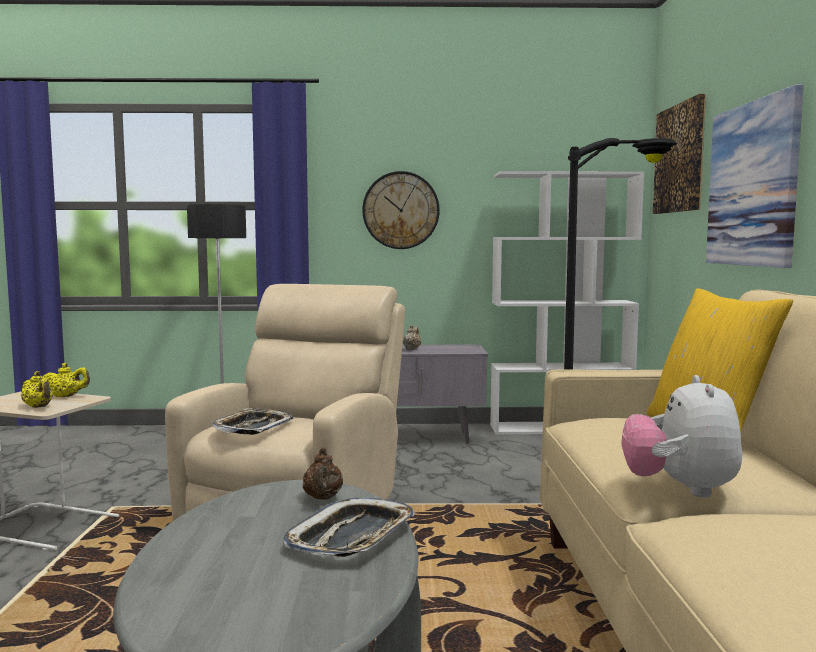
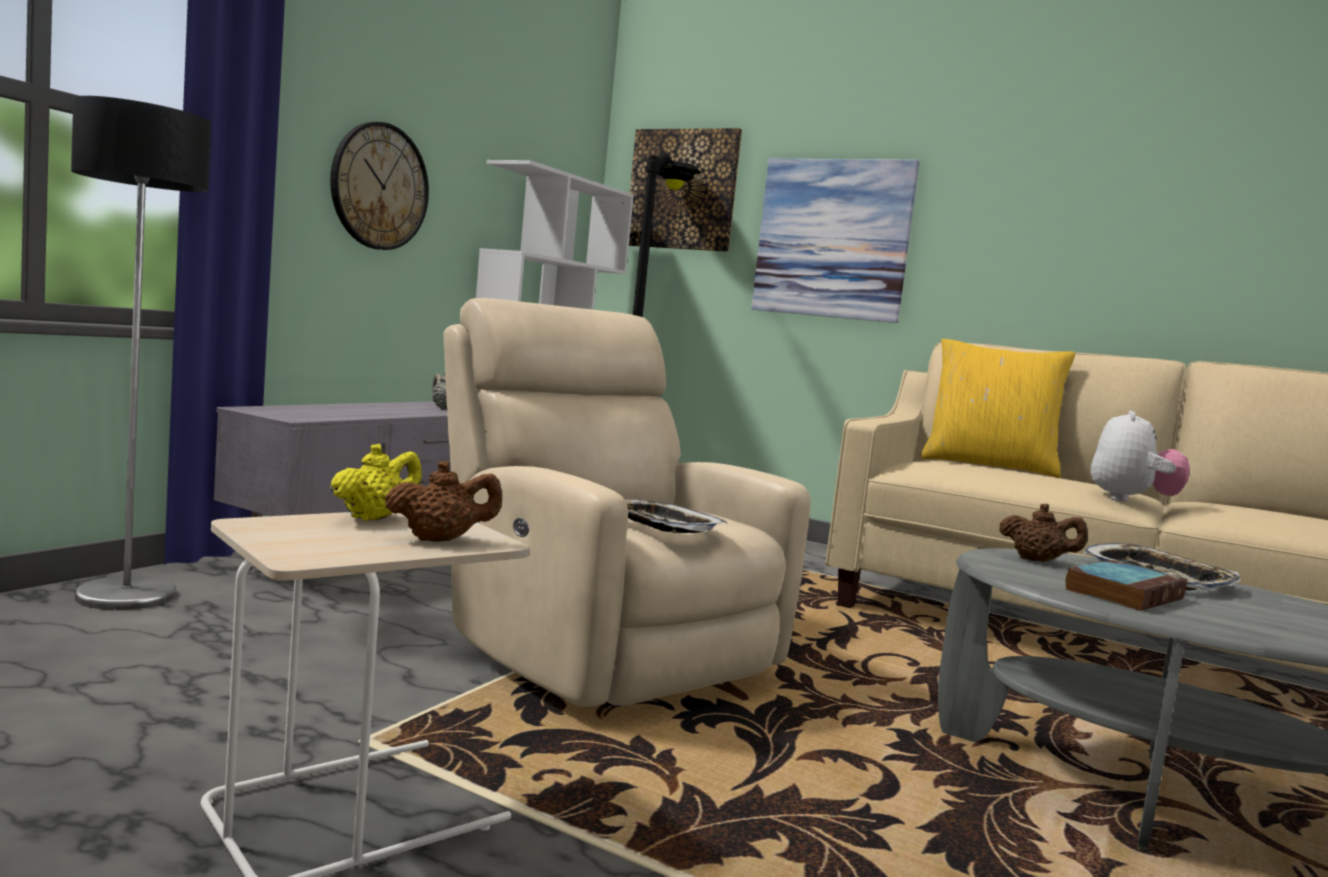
camera: 60 degrees left, 0 degrees up
(38, 407) = (441, 540): yellow teapot -> brown teapot
(242, 528) = (1123, 594): none -> book
(680, 489) = (1131, 501): plush toy -> plush toy turned 105 degrees counterclockwise

